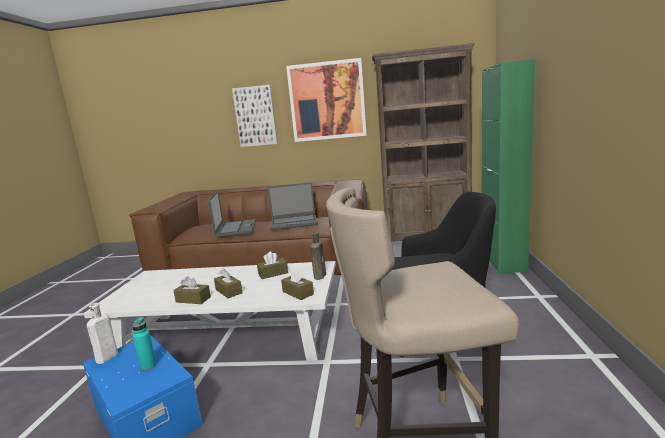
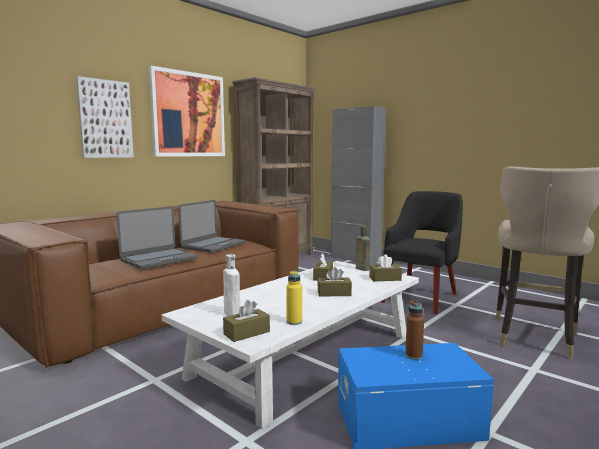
camera: 55 degrees left, 5 degrees down
(105, 358) = (366, 373): white bottle -> white bottle (232, 314)
(148, 366) = (413, 356): turquoise bottle -> brown bottle
(149, 303) = (294, 322): none -> yellow bottle
(193, 299) = (326, 306): brown tissue box -> brown tissue box (246, 333)
(235, 229) = (158, 259): laptop -> laptop turned 105 degrees clockwise
(503, 261) = (355, 259): green cabinet -> grey cabinet

